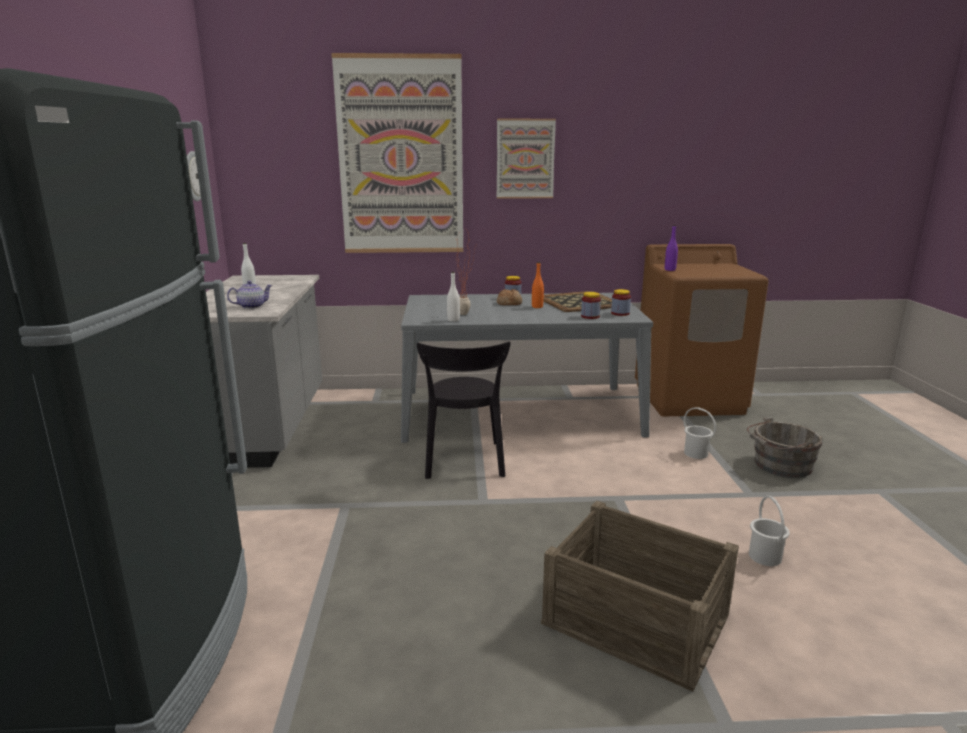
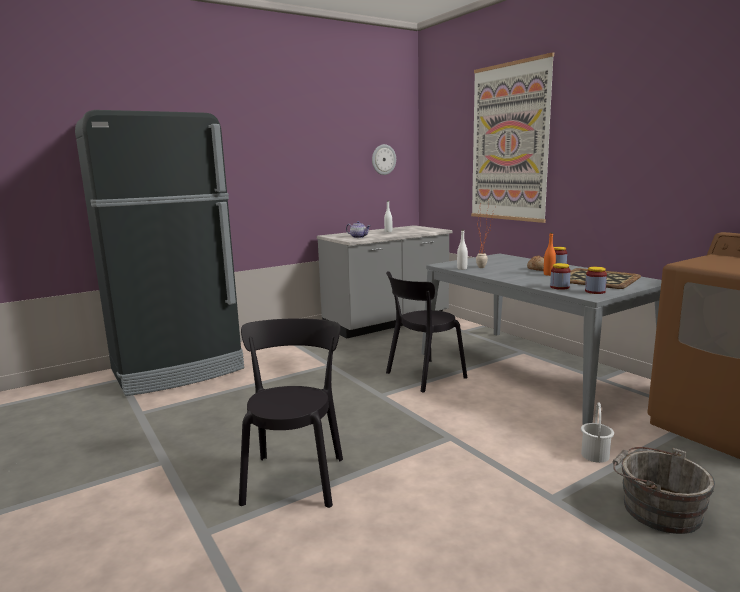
camera: 60 degrees right, 5 degrees down
(525, 159) = (599, 139): picture -> none
(635, 618) = (295, 477): crate -> black chair
(670, 270) = (696, 259): purple bottle -> none
(765, 556) = (439, 522): white bucket -> none

